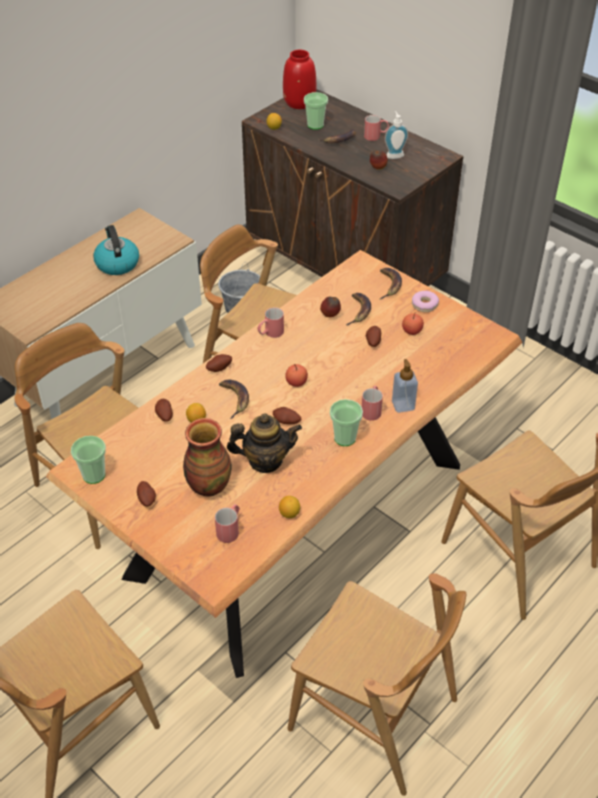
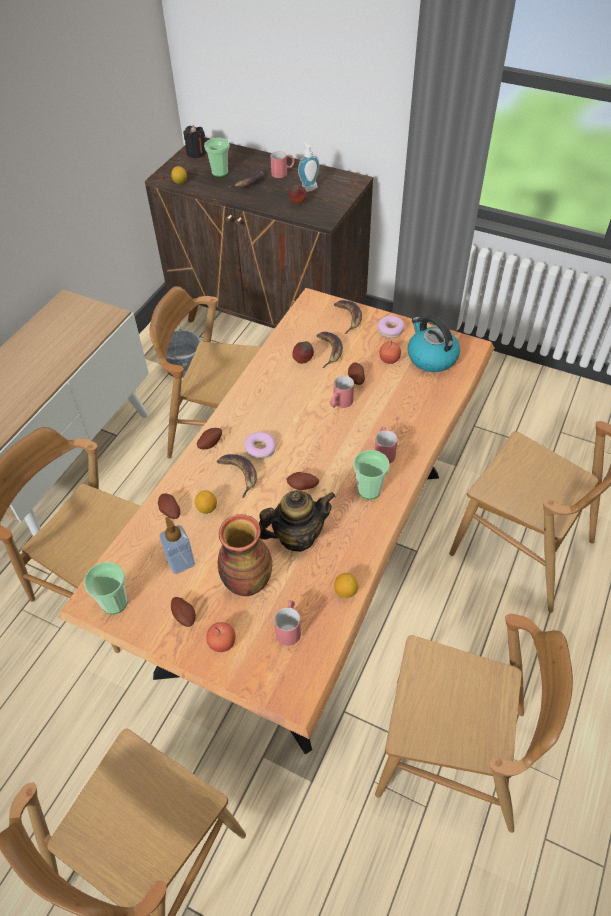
camera: 15 degrees left, 5 degrees up
(117, 263) = (58, 352): kettle -> kettle (431, 357)
(261, 382) = (260, 449): none -> donut
(270, 333) = (249, 393): red mug -> red mug (340, 404)
(296, 382) = (296, 440): apple -> apple (222, 642)
(300, 102) = (196, 153): red vase -> black candle
(403, 405) = (412, 439): soap dispenser -> soap dispenser (181, 562)

